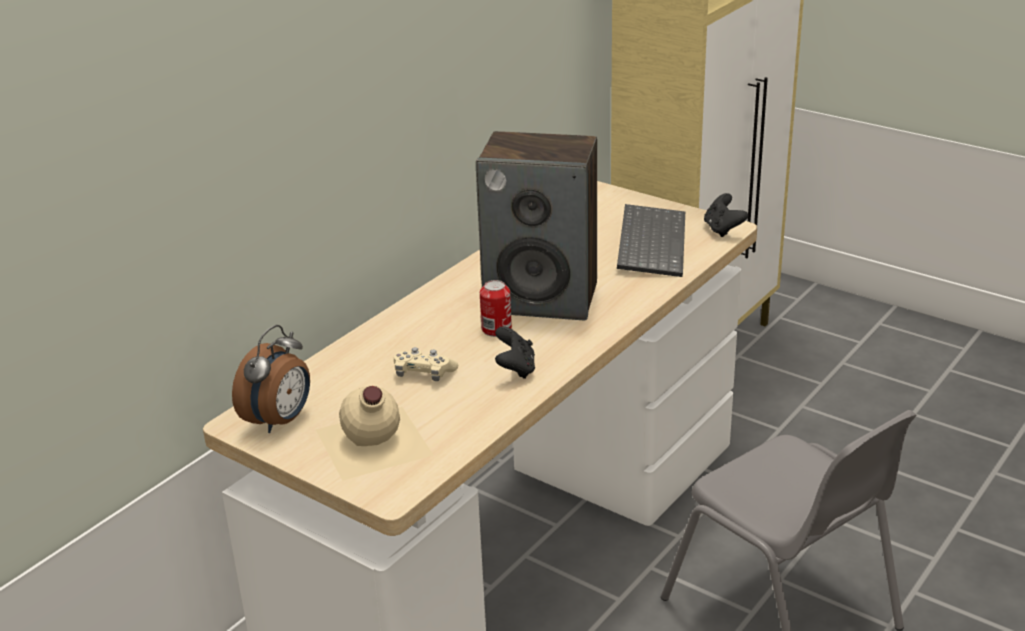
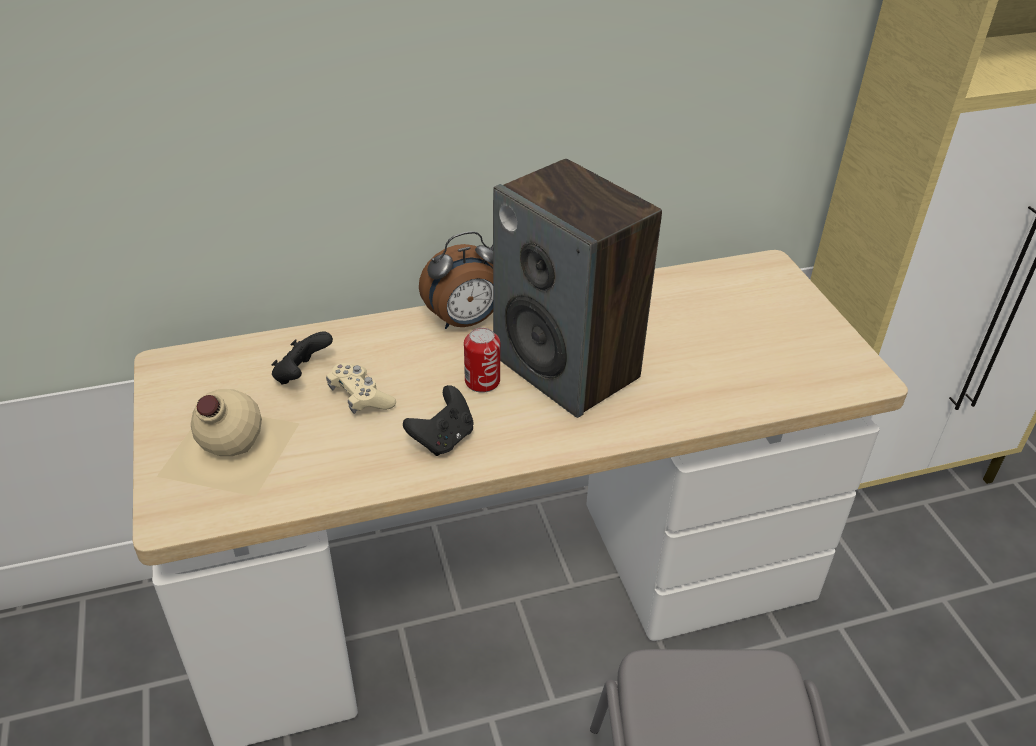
camera: 35 degrees right, 10 degrees up
(280, 421) = (195, 380): alarm clock -> alarm clock (464, 322)
(649, 242) = (755, 355): keyboard -> none
(723, 229) = (858, 378): black game controller -> black game controller (302, 375)

